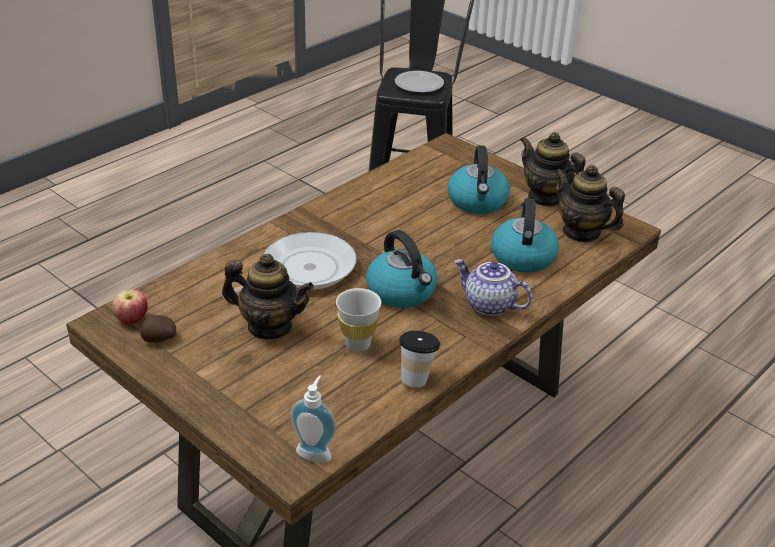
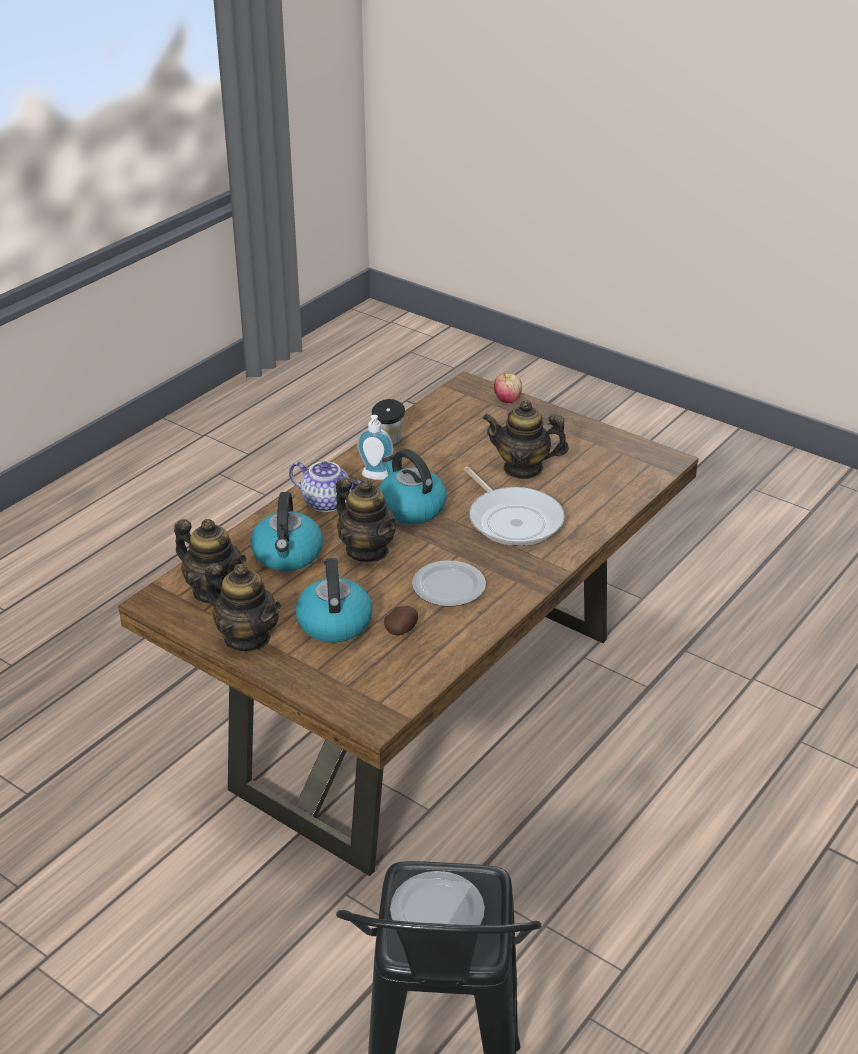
camera: 175 degrees right, 0 degrees up
(132, 320) = (644, 464): apple -> apple (507, 399)
(159, 339) = (611, 452): potato -> potato (402, 630)
(303, 270) = (513, 520): frying pan -> frying pan turned 75 degrees counterclockwise
(315, 451) = (455, 395): soap dispenser -> soap dispenser (375, 477)
(357, 344) = (442, 461): white cup -> none
(381, 219) = (447, 586): none -> plate
(448, 254) = (367, 550): none -> teapot

